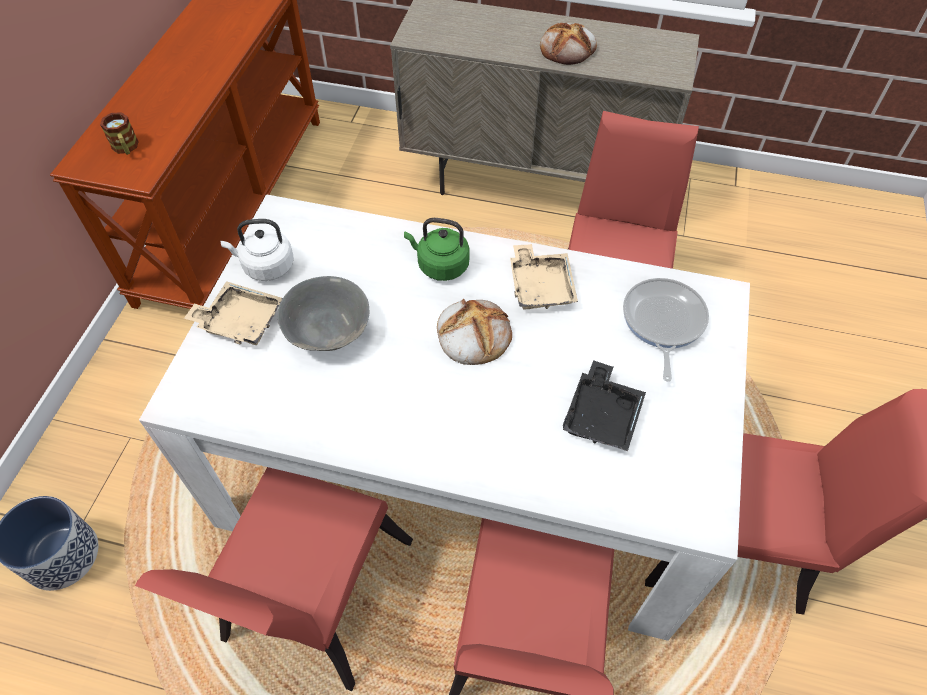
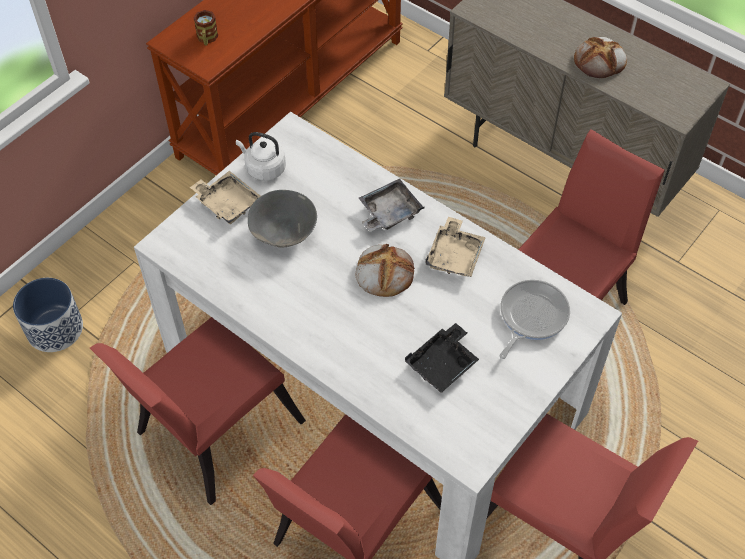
camera: 25 degrees right, 0 degrees up
(440, 265) = (389, 212): green kettle -> grey tray

